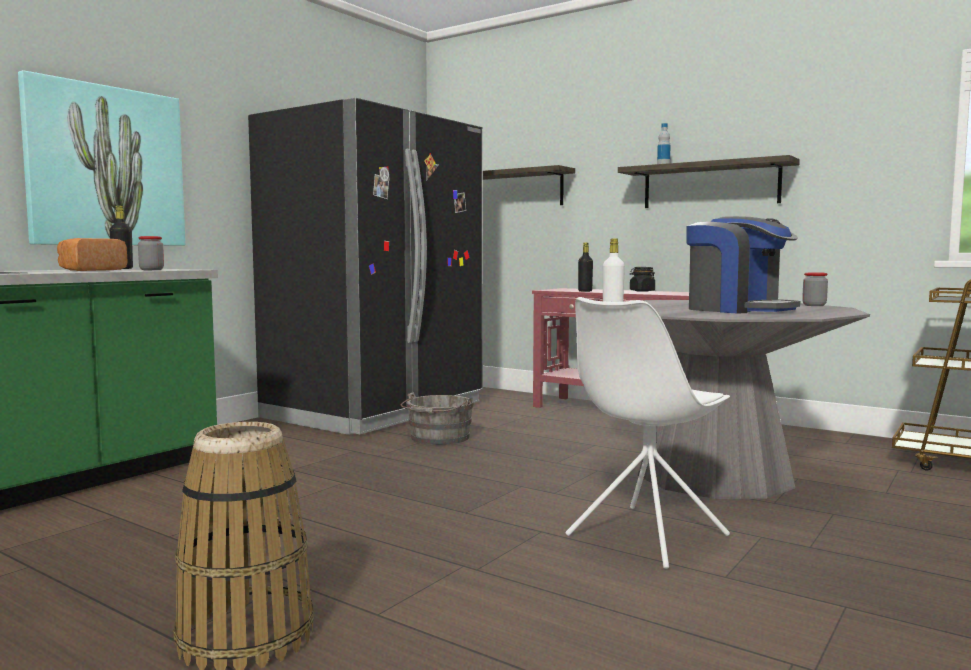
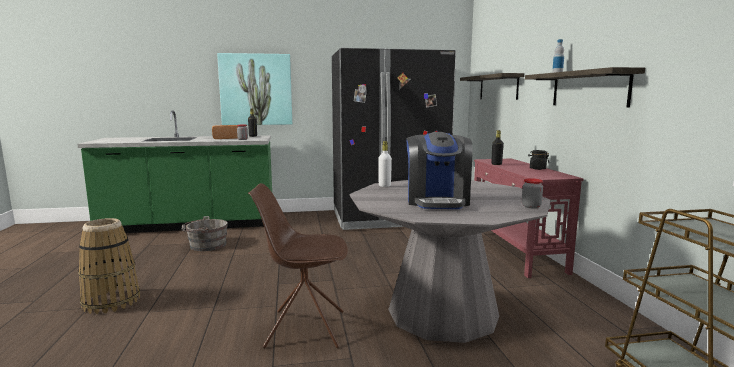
camera: 45 degrees right, 5 degrees up
(438, 438) = (371, 241): grey bucket -> grey bucket (205, 245)
(645, 536) = (304, 328): white chair -> brown chair

